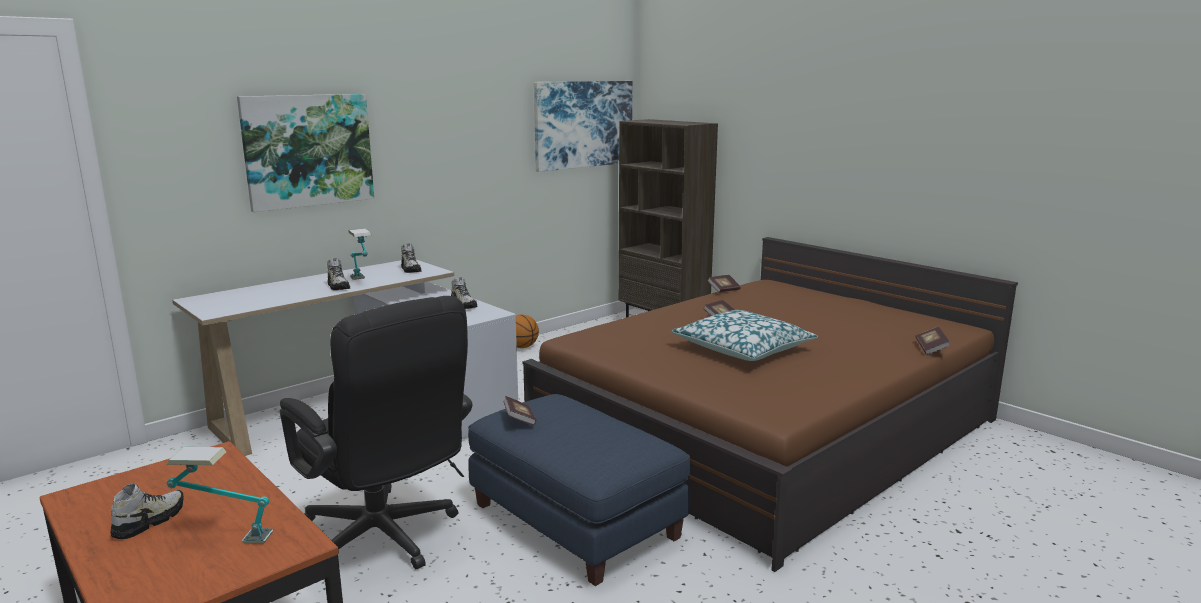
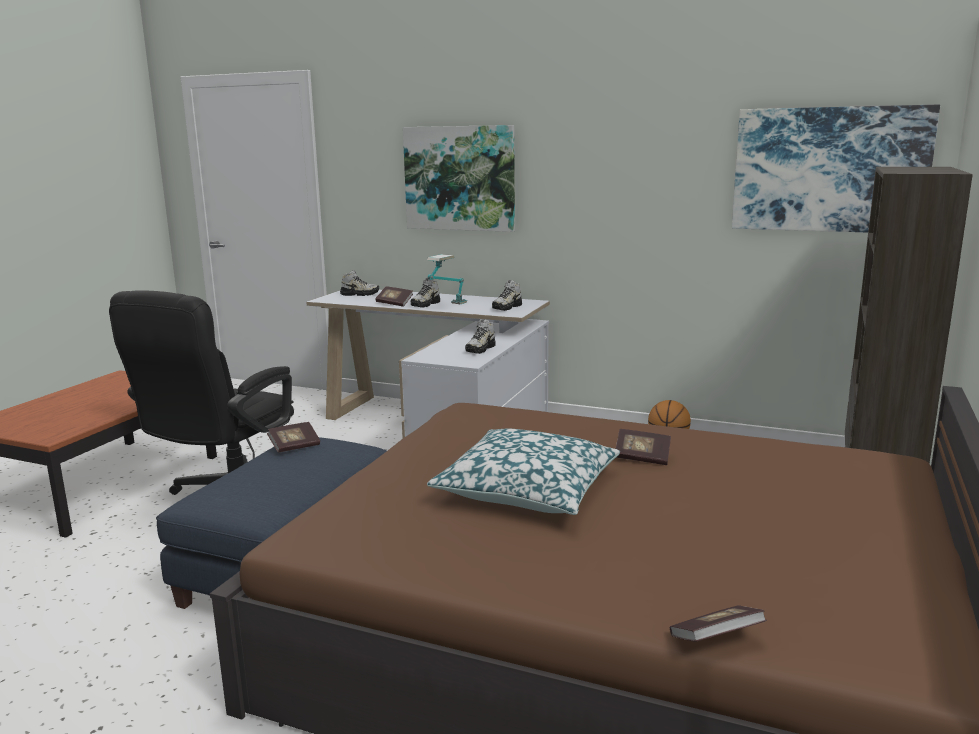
camera: 65 degrees right, 0 degrees up
(149, 521) = (86, 397): shoe -> shoe (360, 294)
(224, 537) = (63, 417): table lamp -> none
(723, 290) = (786, 441): book -> book (394, 303)

